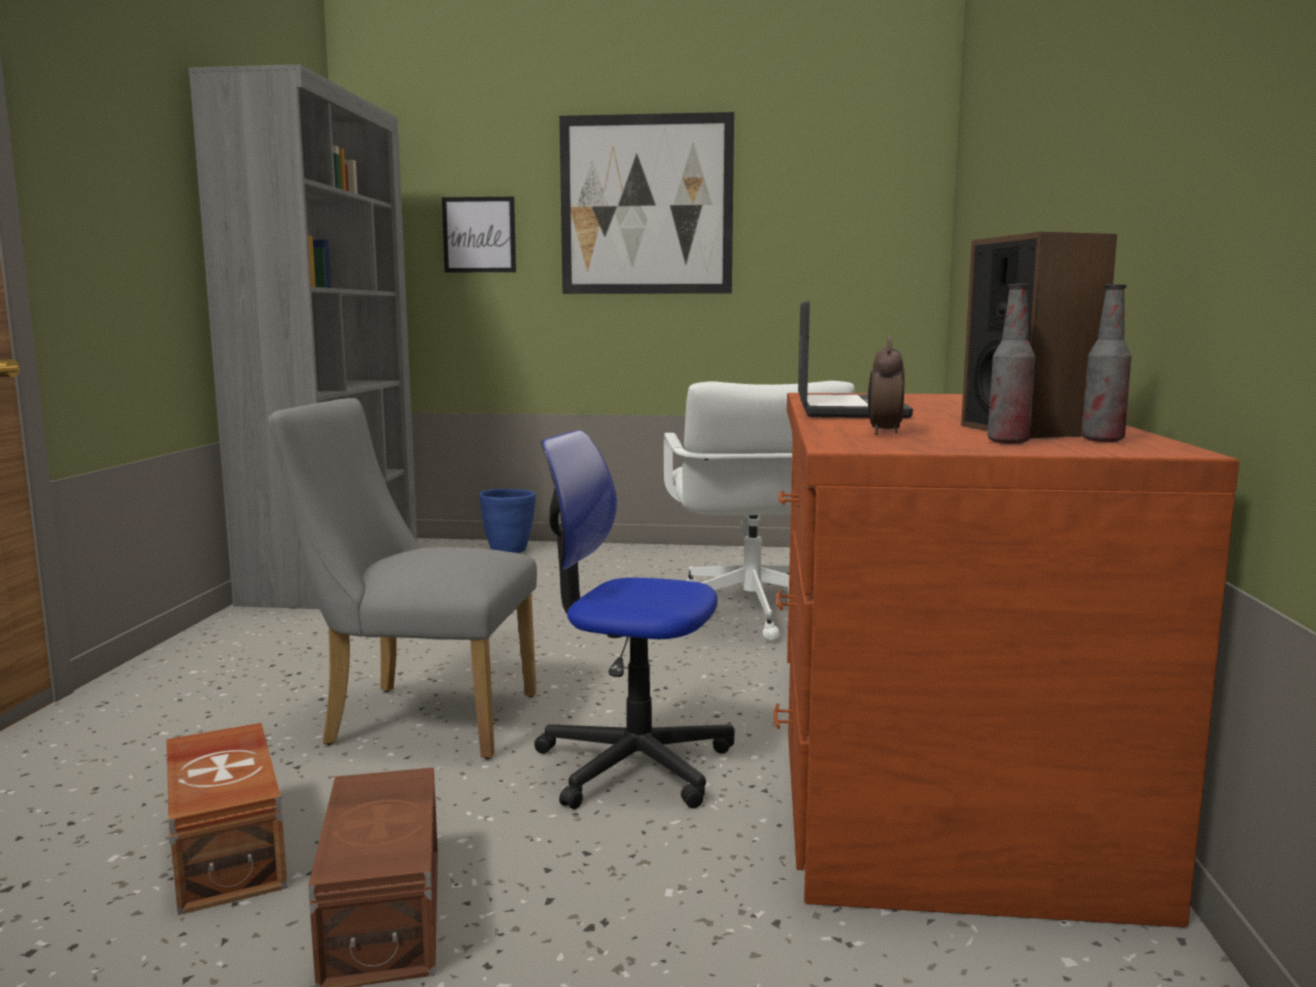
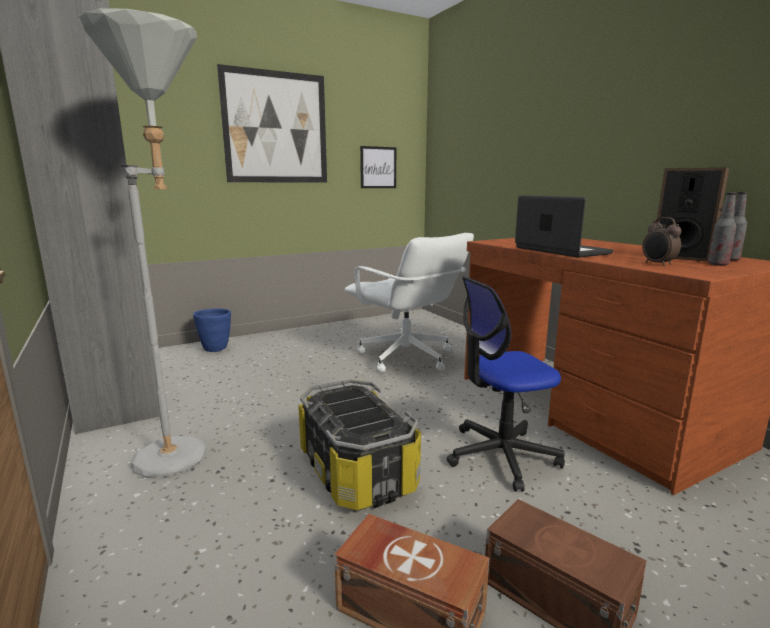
camera: 35 degrees left, 5 degrees up
(288, 651) = (186, 455): none -> grey floor lamp
(418, 719) = (356, 471): grey chair -> storage box
(479, 235) = (164, 141): picture -> picture (378, 167)

